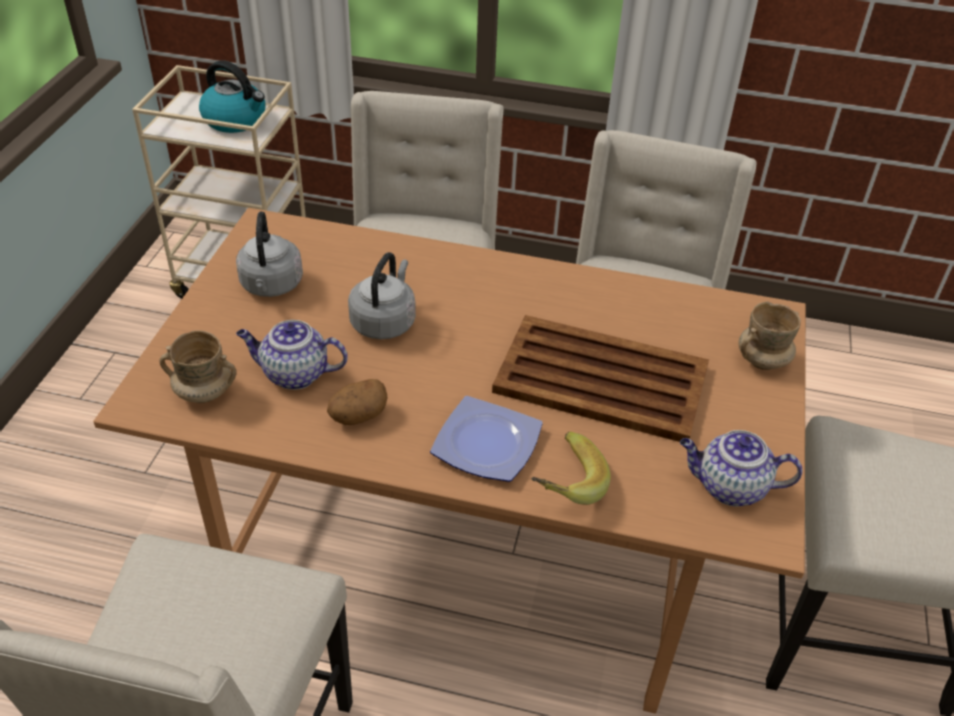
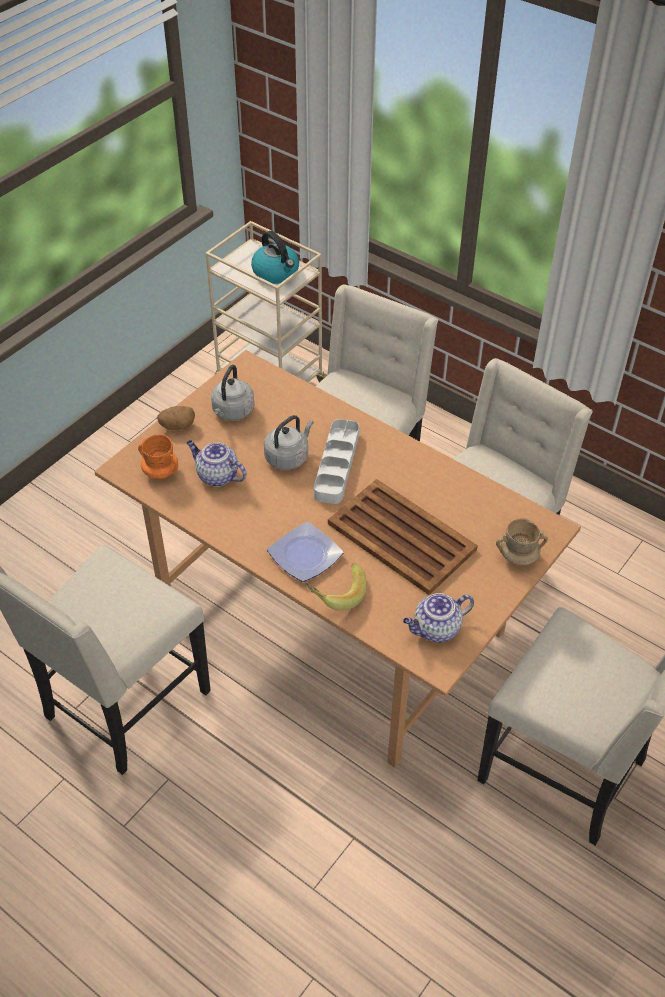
camera: 25 degrees right, 5 degrees up
(203, 393) = (160, 472): beige mug -> orange mug
(358, 416) = (240, 514): potato -> potato (177, 426)
(457, 314) = (337, 465): none -> grey tray
(729, 487) = (436, 629): teapot -> teapot turned 60 degrees counterclockwise

